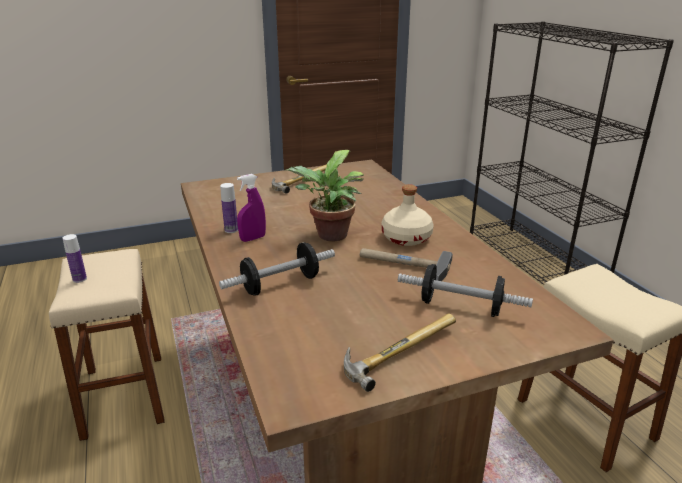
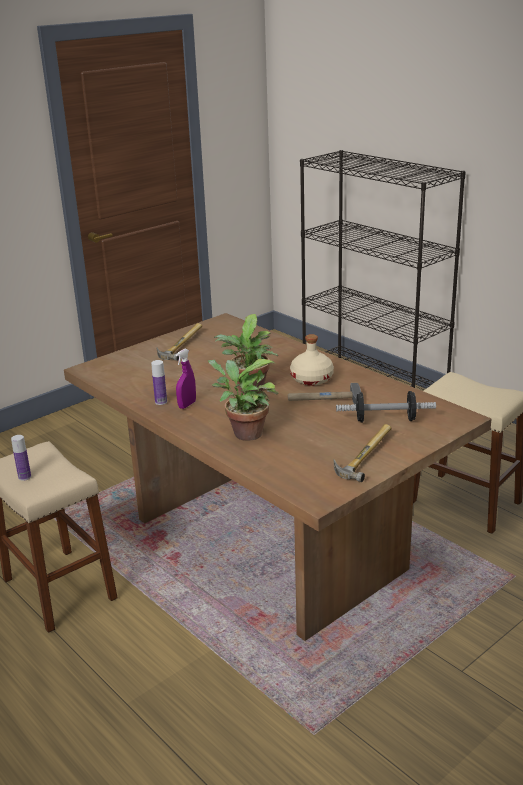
camera: 20 degrees left, 0 degrees up
(280, 284) = (244, 433): dumbbell -> potted plant

